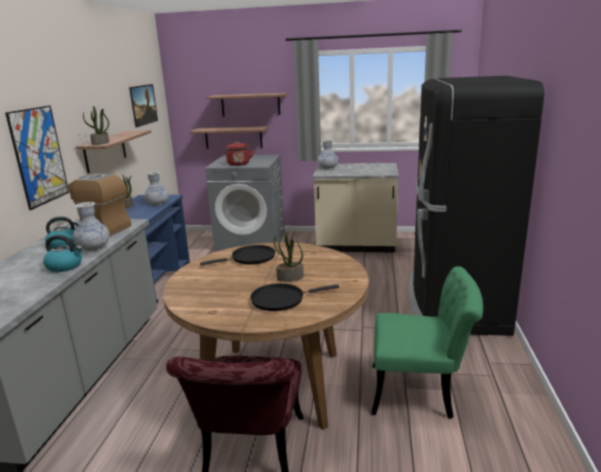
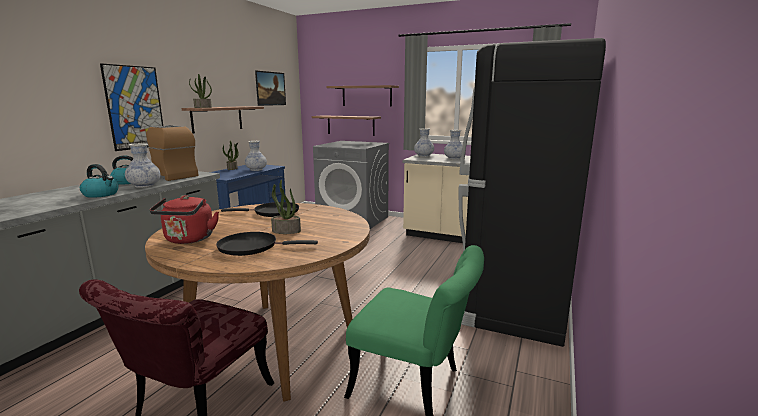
camera: 15 degrees right, 5 degrees down
(239, 164) = (343, 146): red kettle -> red kettle (188, 240)
(361, 169) = (454, 158): none -> vase

